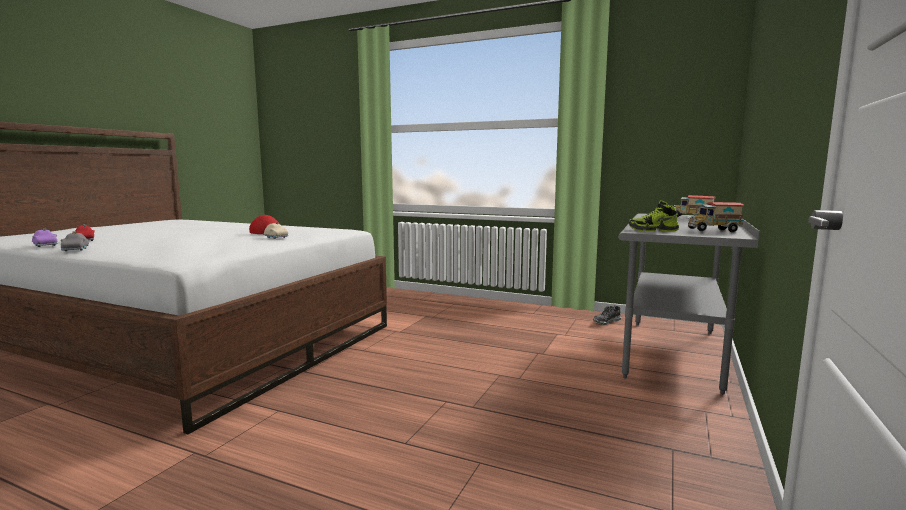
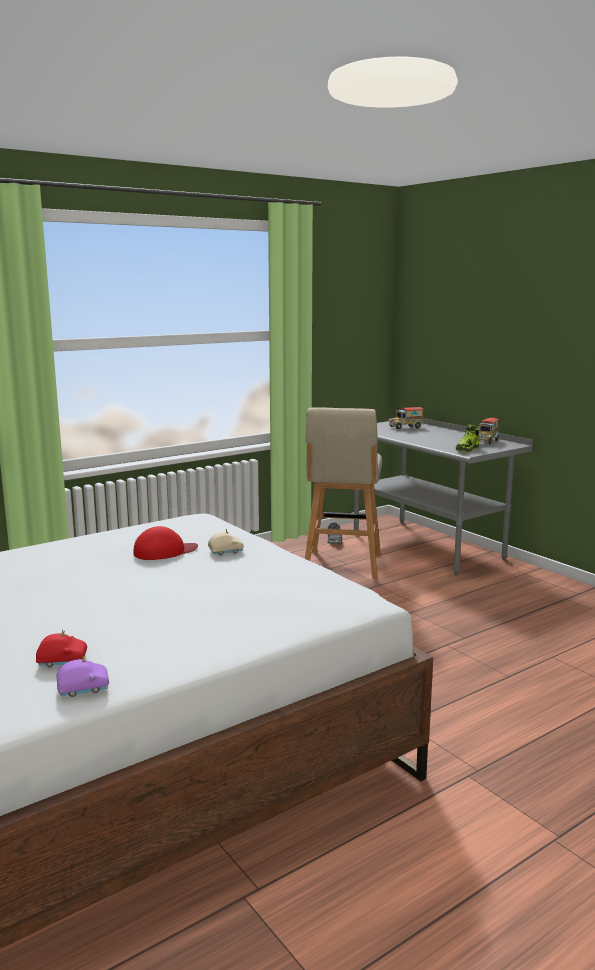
camera: 60 degrees left, 5 degrees up
(76, 249) = (183, 660): grey toy car -> none
(557, 334) = (342, 565): none -> beige stool

